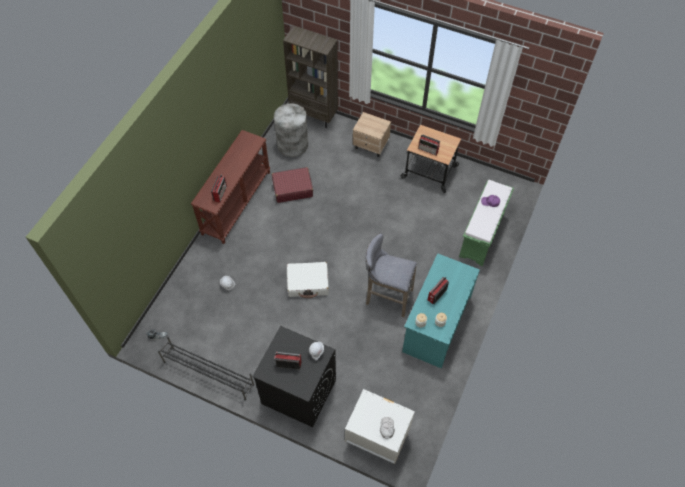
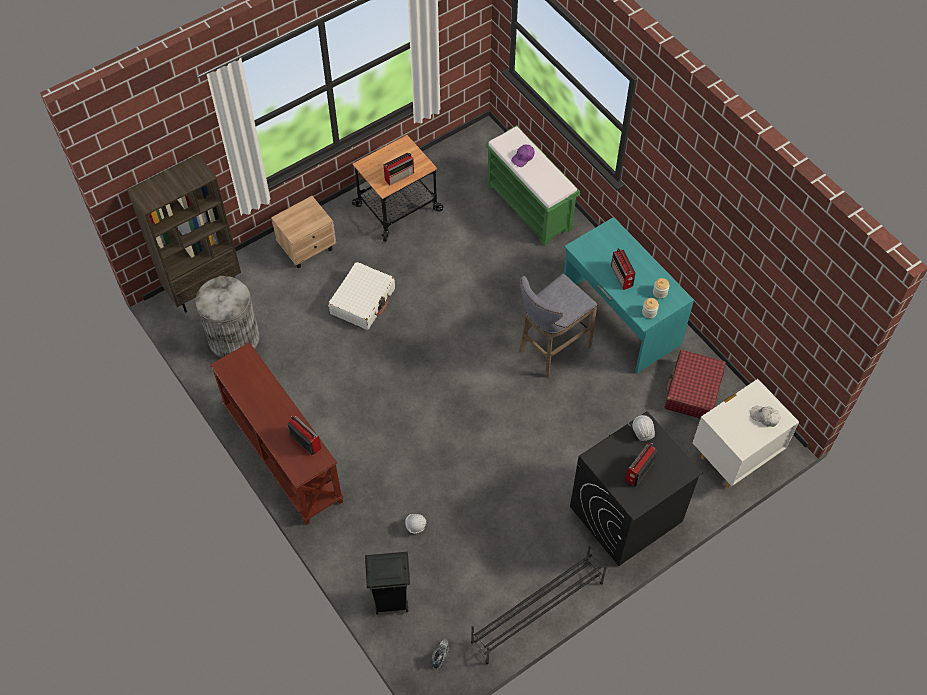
camera: 60 degrees left, 0 degrees up
(177, 296) = (390, 601): none -> black trash can
(292, 189) = (310, 374): red suitcase -> red suitcase (693, 390)
(308, 283) = (474, 427): white suitcase -> white suitcase (363, 301)

